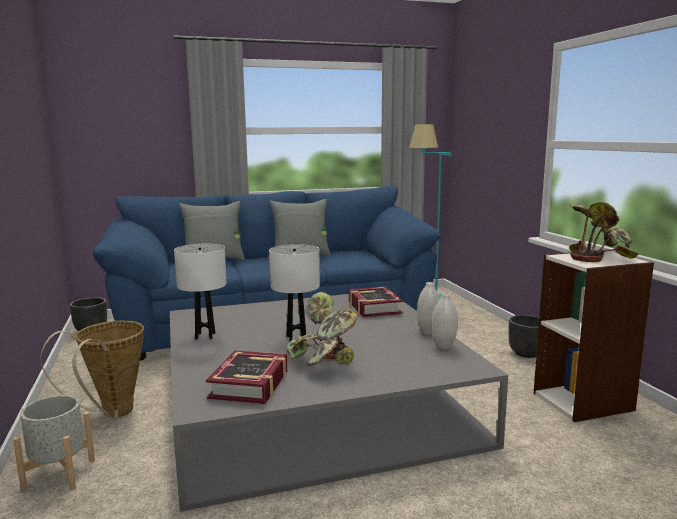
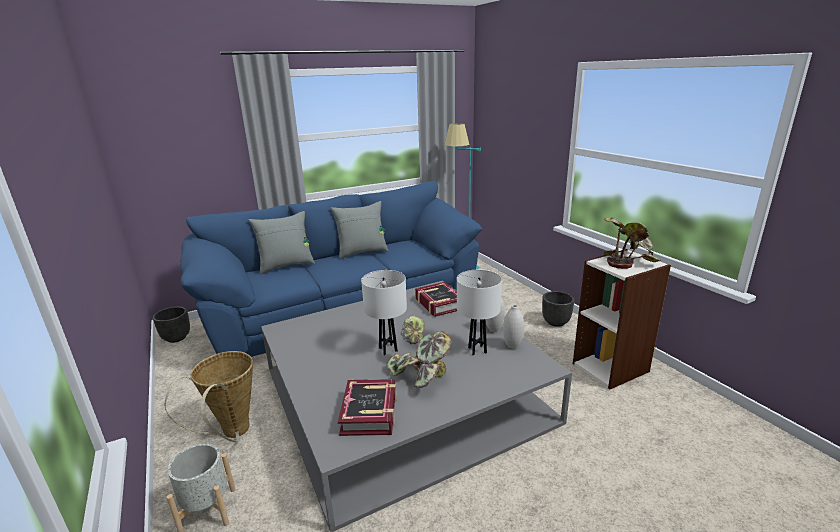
camera: 10 degrees left, 10 degrees up
(205, 336) = (306, 356): white table lamp -> white table lamp (477, 350)

